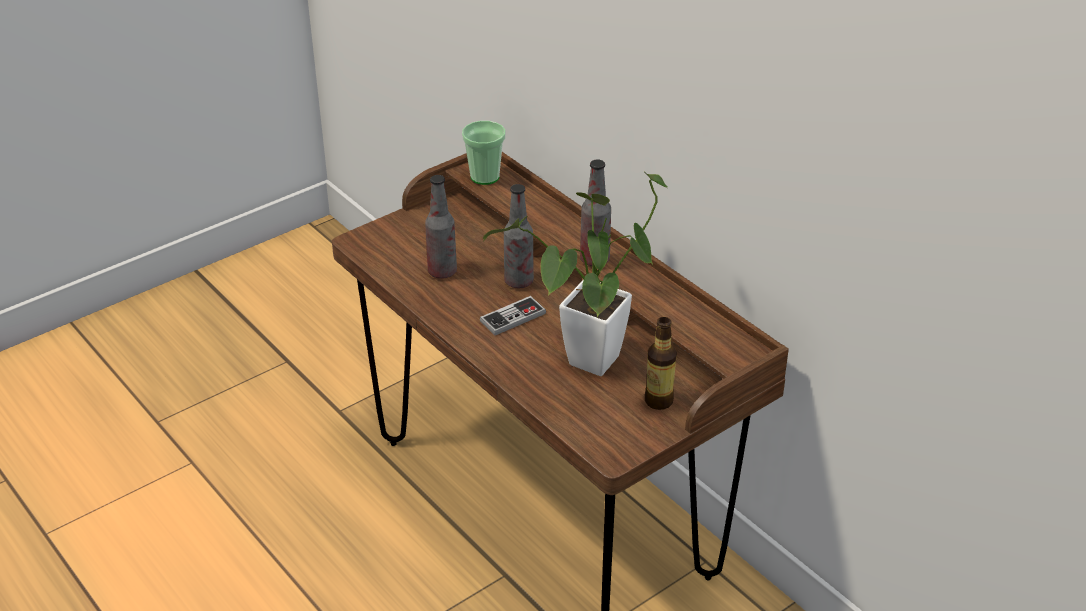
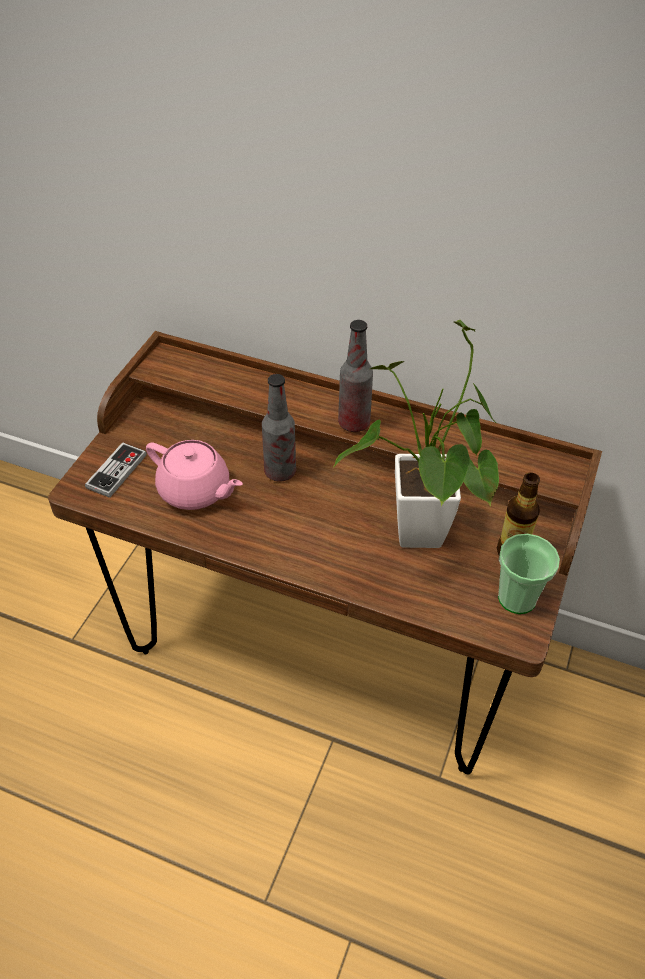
camera: 30 degrees left, 10 degrees up
(442, 272) = (195, 491): bottle -> pink teapot
(485, 177) = (176, 369): cup -> cup (517, 598)
(513, 317) = (305, 516): game controller -> game controller (116, 471)

